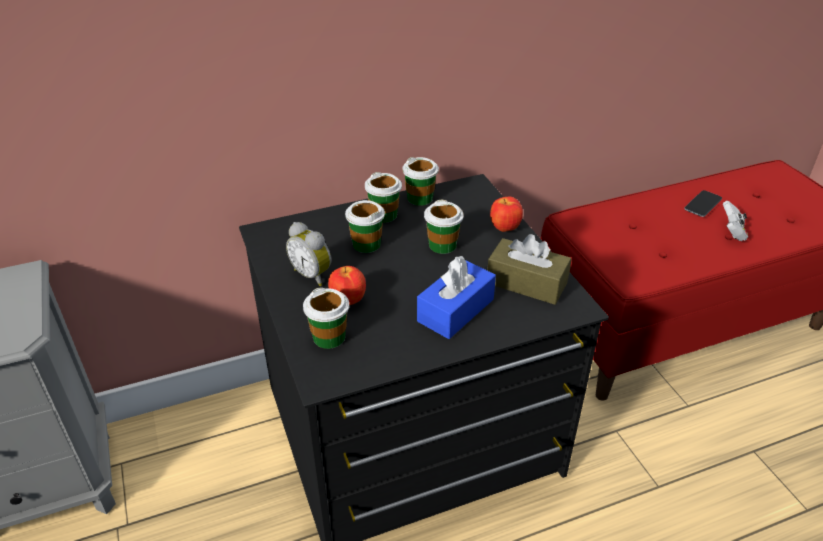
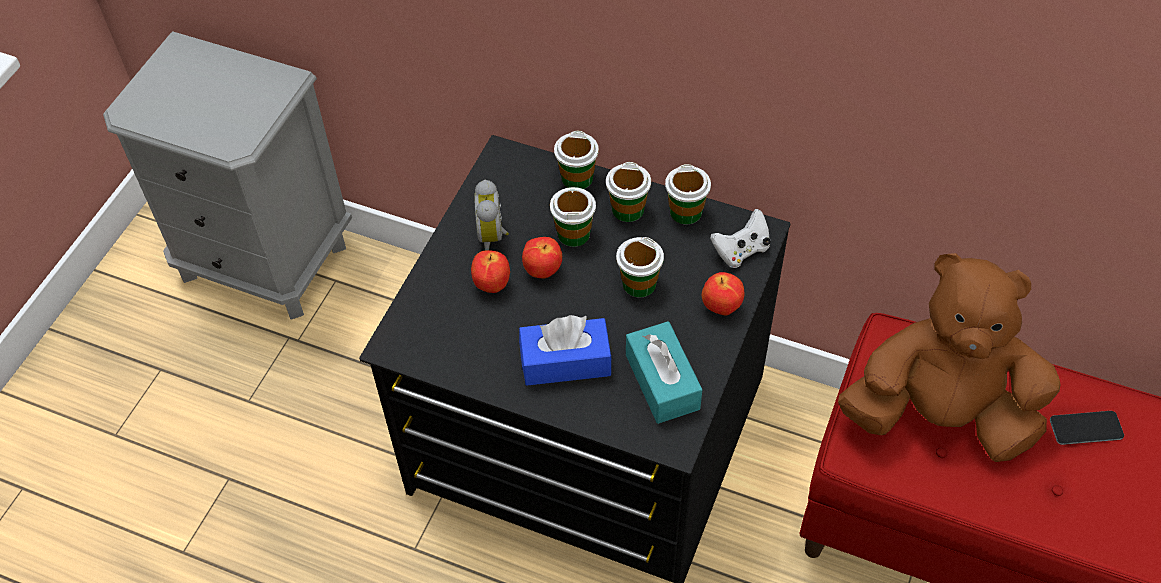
camera: 45 degrees right, 15 degrees up
(329, 337) = (439, 310): cup -> cup (577, 178)
(373, 273) = (543, 270): none -> apple
(526, 283) = (662, 382): brown tissue box -> turquoise tissue box
(640, 238) = (939, 415): none -> brown plush toy
(732, 232) = (1065, 488): white game controller -> white game controller (741, 251)

